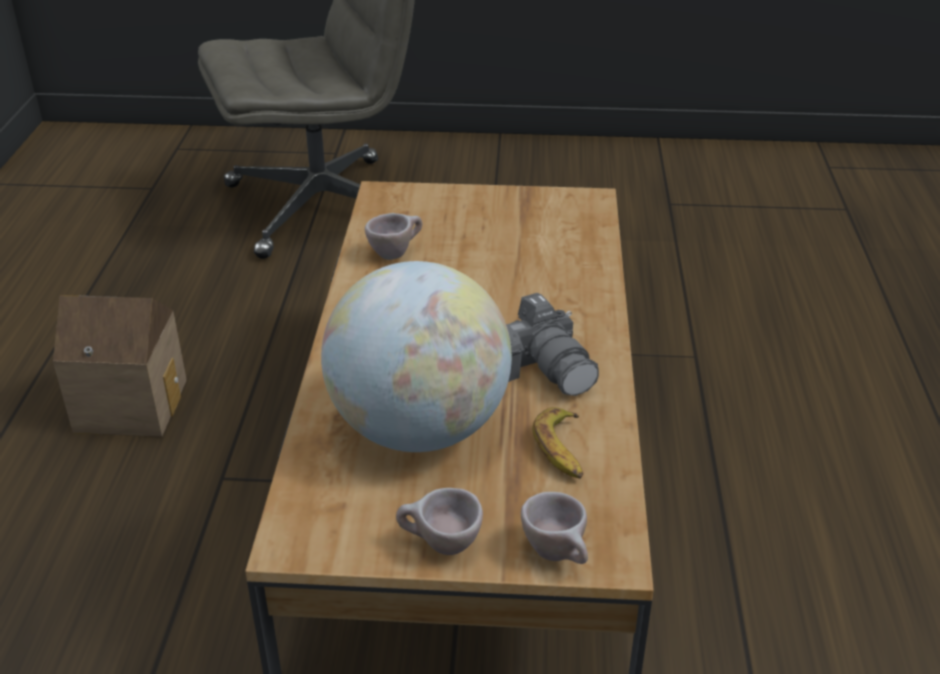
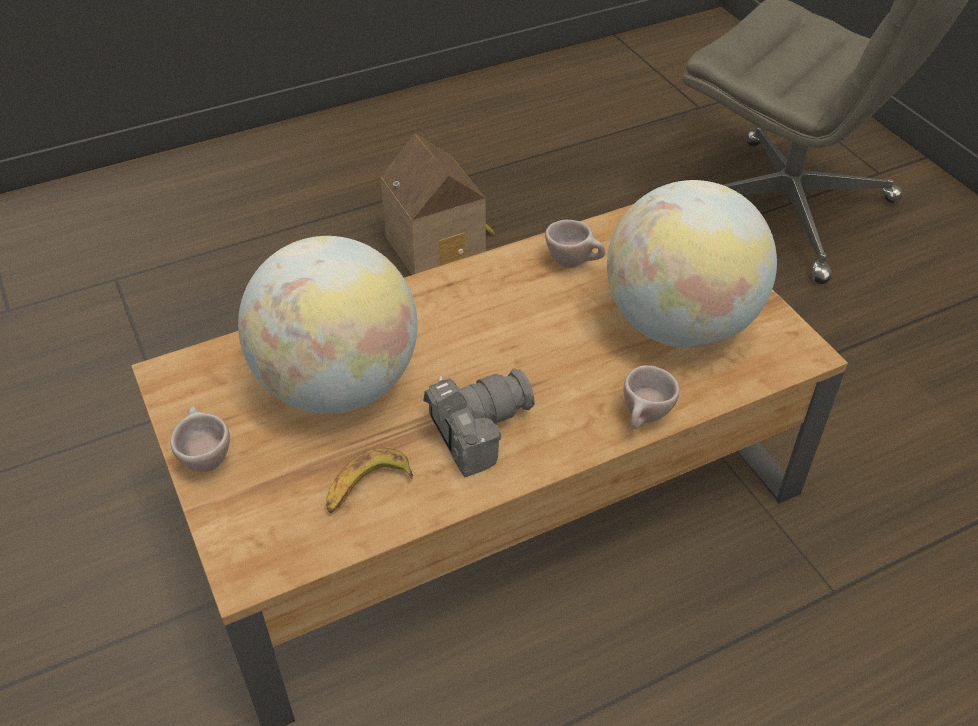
camera: 60 degrees right, 10 degrees up
(515, 234) = (679, 324): none -> globe
(542, 368) = (475, 429): camera -> camera turned 150 degrees counterclockwise
(559, 555) = (231, 536): beige cup -> beige cup (644, 420)

